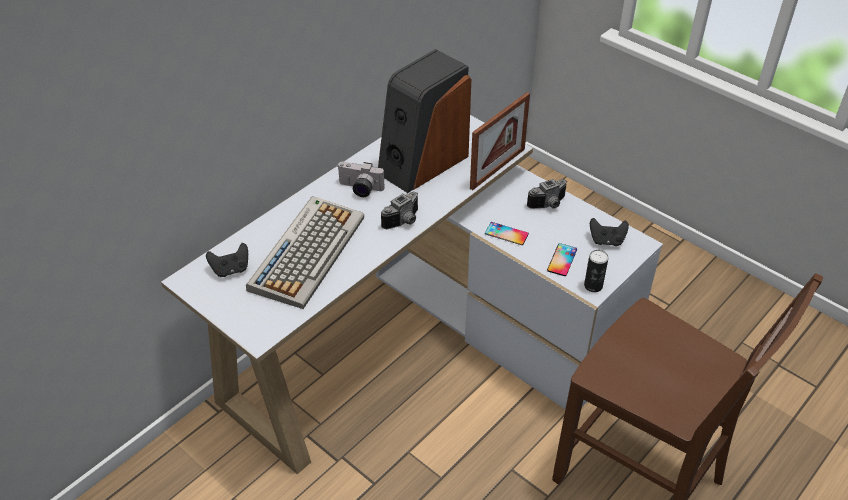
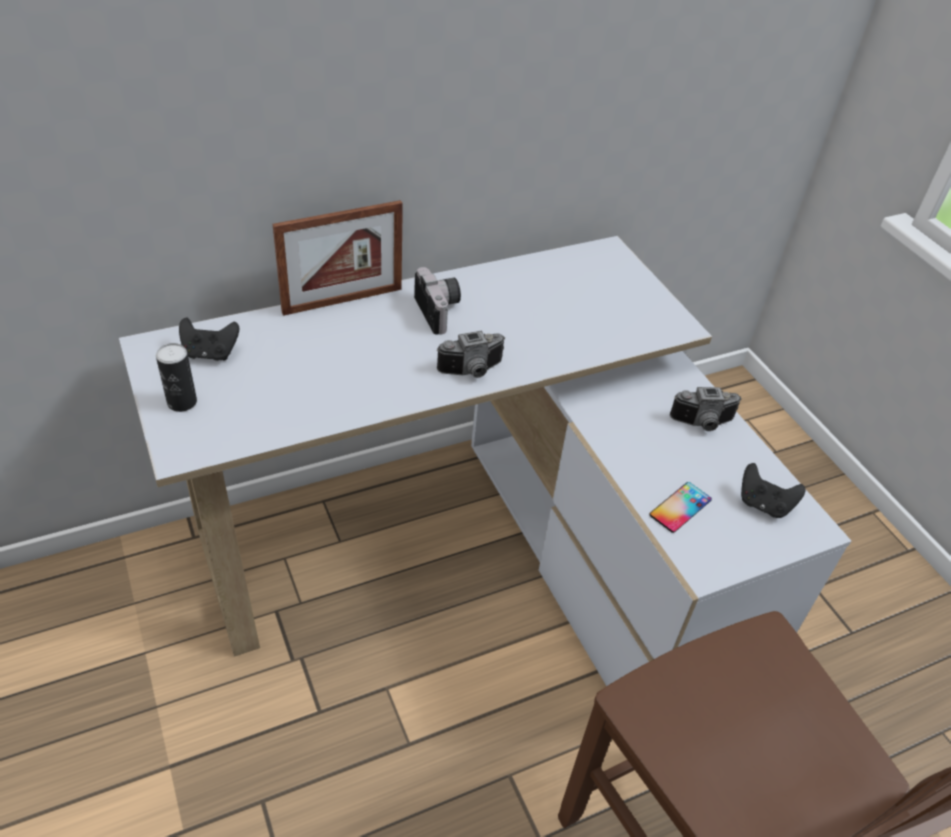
camera: 20 degrees right, 0 degrees up
(307, 251) = (320, 365): keyboard -> none
(359, 189) = (440, 311): camera -> camera turned 150 degrees counterclockwise
(422, 163) = (544, 306): speaker -> none
(497, 168) = (645, 346): picture frame -> picture frame (342, 300)
(506, 234) = (619, 441): phone -> none
(593, 286) = (708, 563): can -> can (182, 402)

